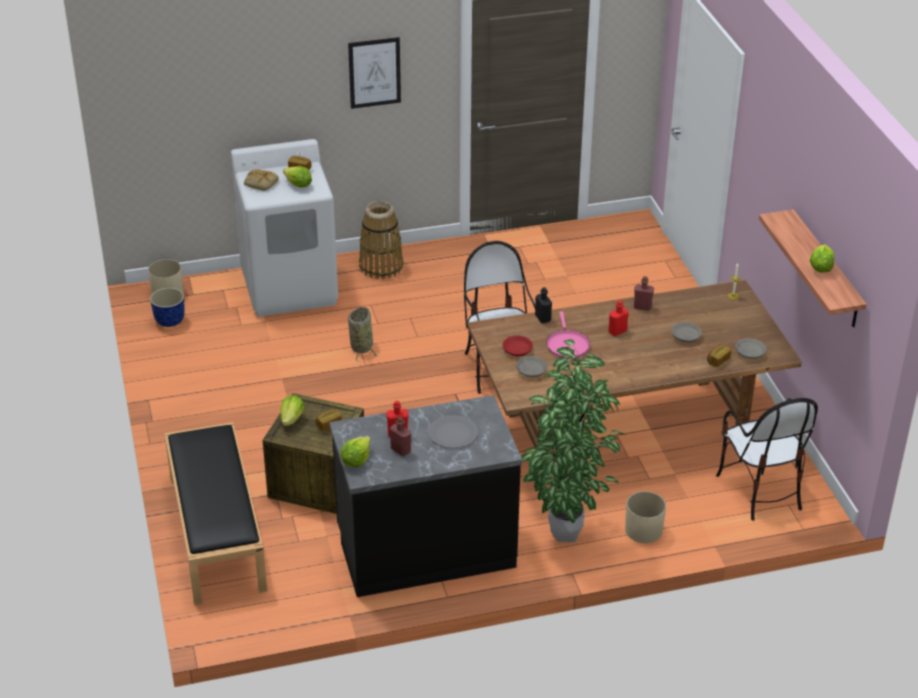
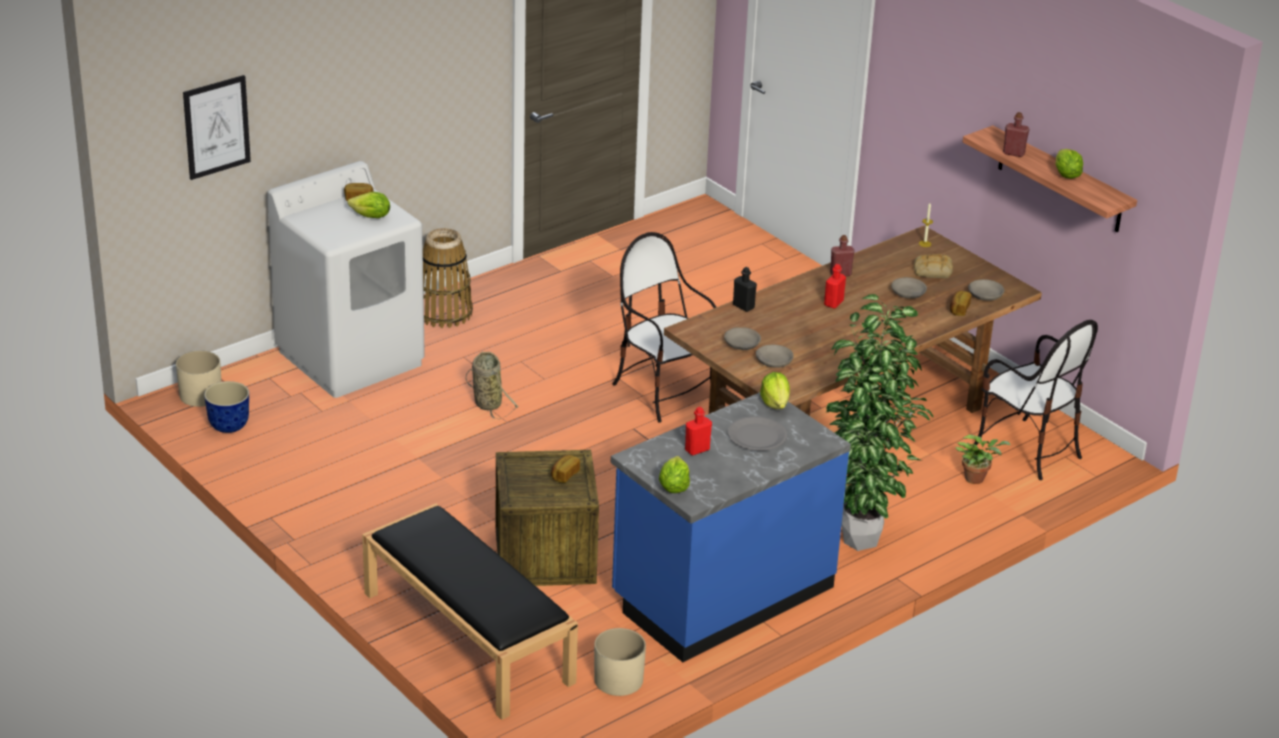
camera: 25 degrees left, 5 degrees down
(260, 183) = (323, 223): bread -> bread (932, 270)
(292, 419) = (518, 479): lettuce -> lettuce (775, 403)
(374, 72) = (423, 65): picture -> picture (216, 127)
(400, 450) = (714, 465): red bottle -> red bottle (1013, 153)
(425, 549) = (721, 594): black counter -> blue counter
(517, 350) = (742, 344): red bowl -> grey bowl
(567, 345) = (791, 327): pink frying pan -> none
(643, 530) = (939, 517): beige planter -> beige planter (618, 680)
(699, 505) = (977, 478): none -> potted plant

